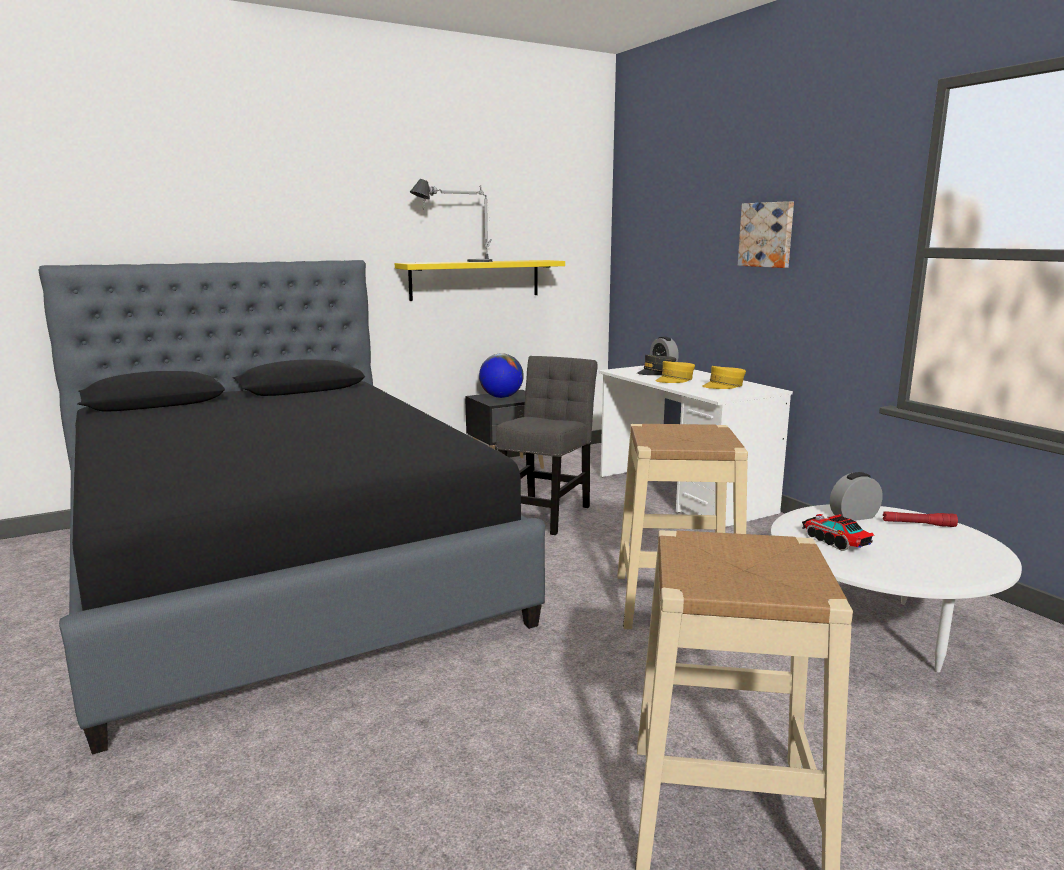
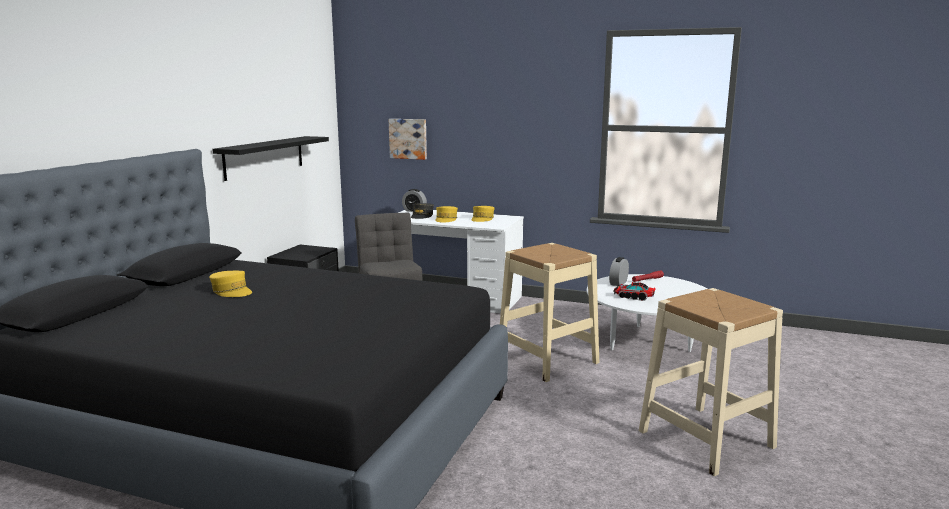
camera: 40 degrees left, 0 degrees up
(287, 410) = (231, 291): none -> yellow cap
(456, 262) = (259, 144): table lamp -> none
(475, 279) = (264, 157): yellow shelf -> black shelf
(501, 397) = (299, 253): globe -> none
(767, 235) = (492, 115): picture -> picture (408, 138)

